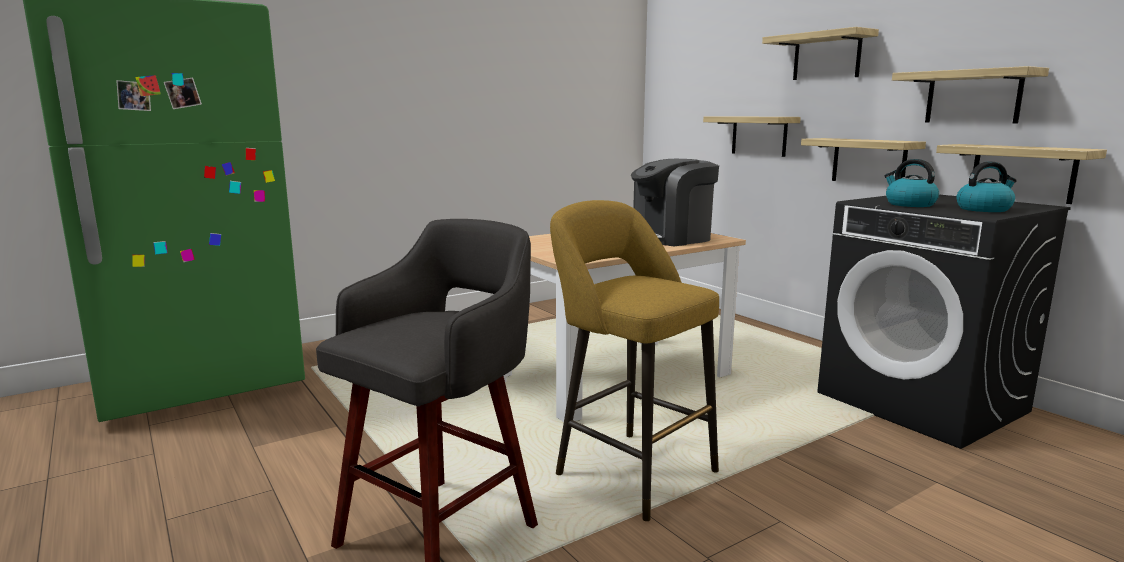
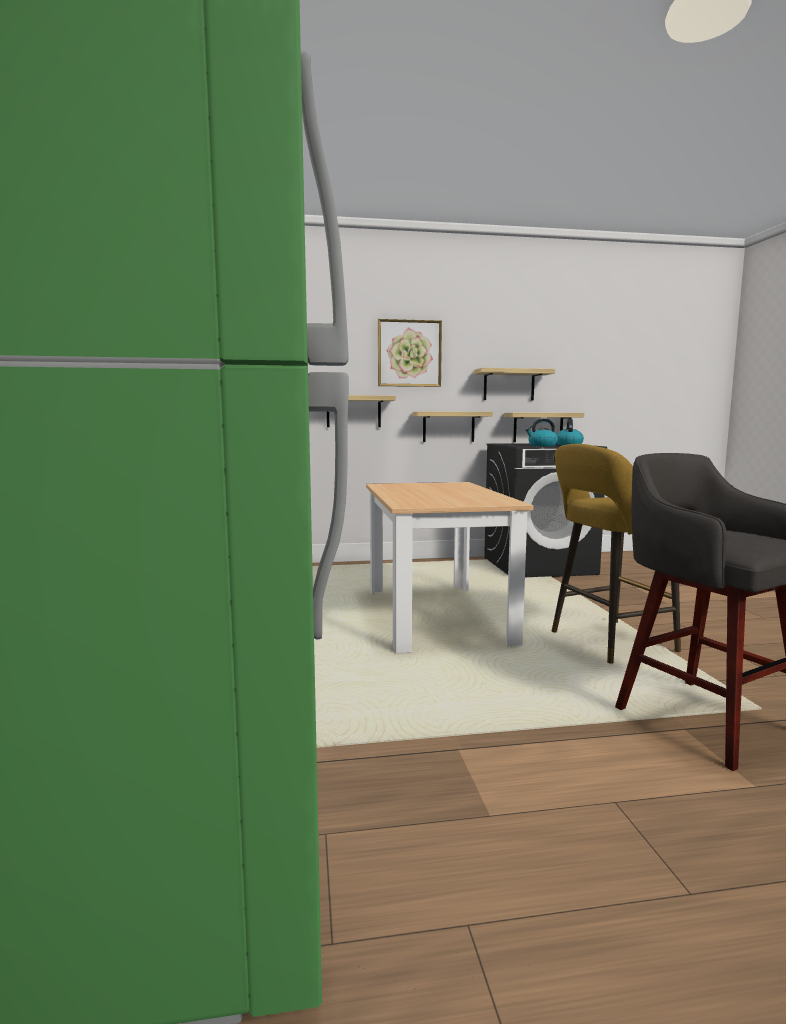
camera: 65 degrees left, 5 degrees down
(670, 238) = (447, 487): coffee machine -> none
(826, 56) = (409, 353): shelf -> picture

